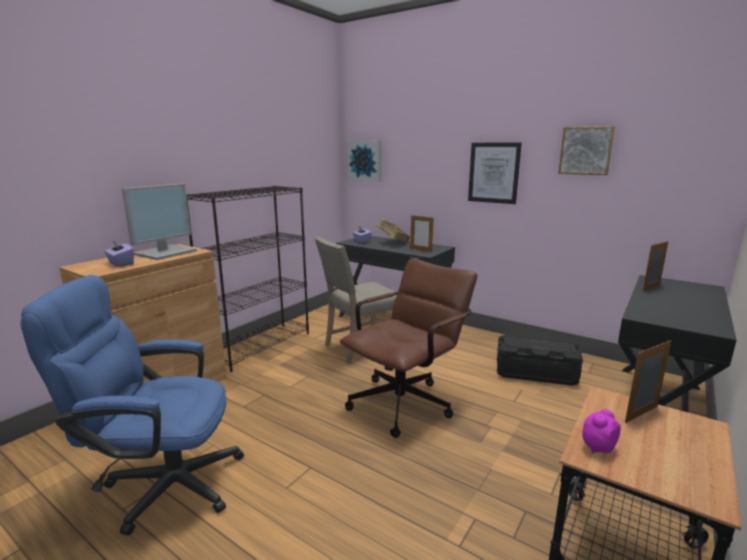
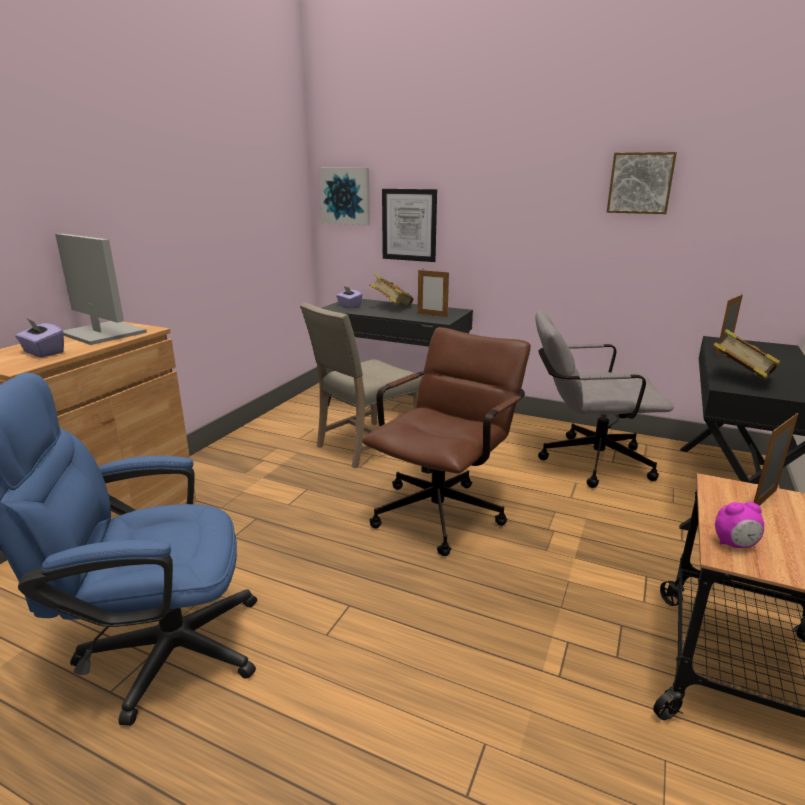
camera: 10 degrees left, 5 degrees up
(165, 252) = (101, 333): monitor -> monitor turned 75 degrees counterclockwise
(260, 345) = (229, 453): black bookcase -> none
(494, 173) = (523, 212): picture -> picture (409, 225)
(535, 373) = (585, 461): black storage box -> grey office chair
(597, 448) = (734, 544): alarm clock -> alarm clock turned 135 degrees counterclockwise
(654, 311) = (740, 379): none -> book

